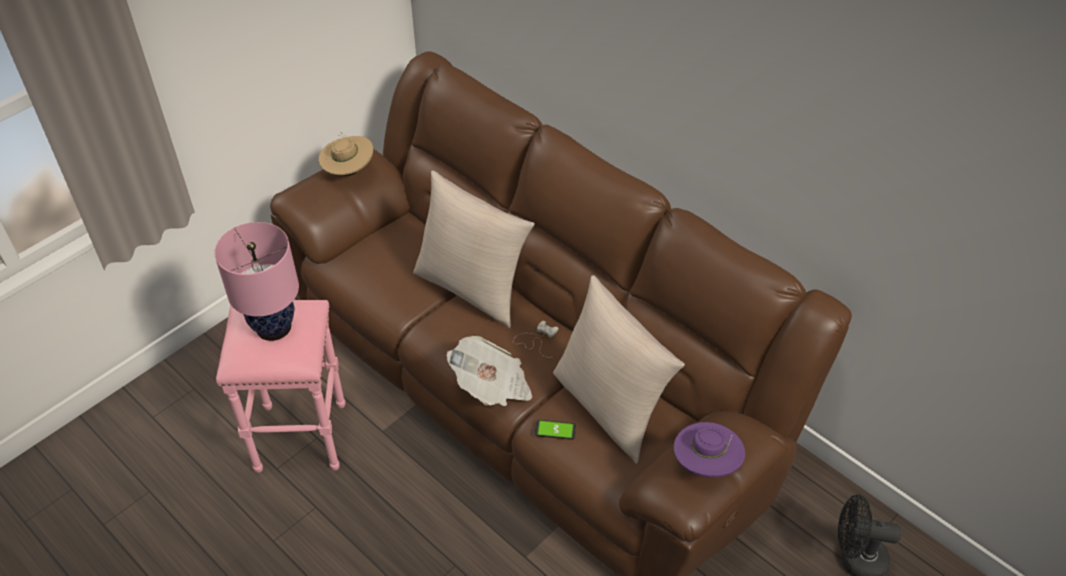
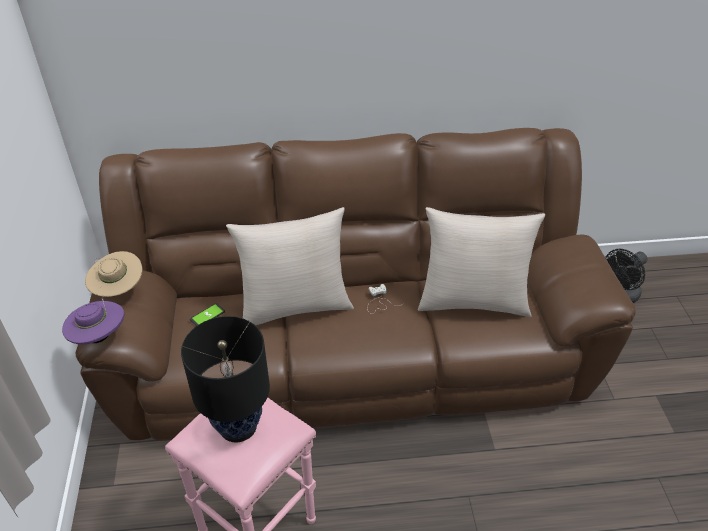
camera: 50 degrees left, 5 degrees down
(273, 327) = (238, 426): pink table lamp -> black table lamp
(492, 386) = (397, 348): newspaper -> none
(555, 430) = (467, 339): phone -> phone (207, 316)
(706, 464) = (589, 272): purple hat -> purple hat (99, 337)

